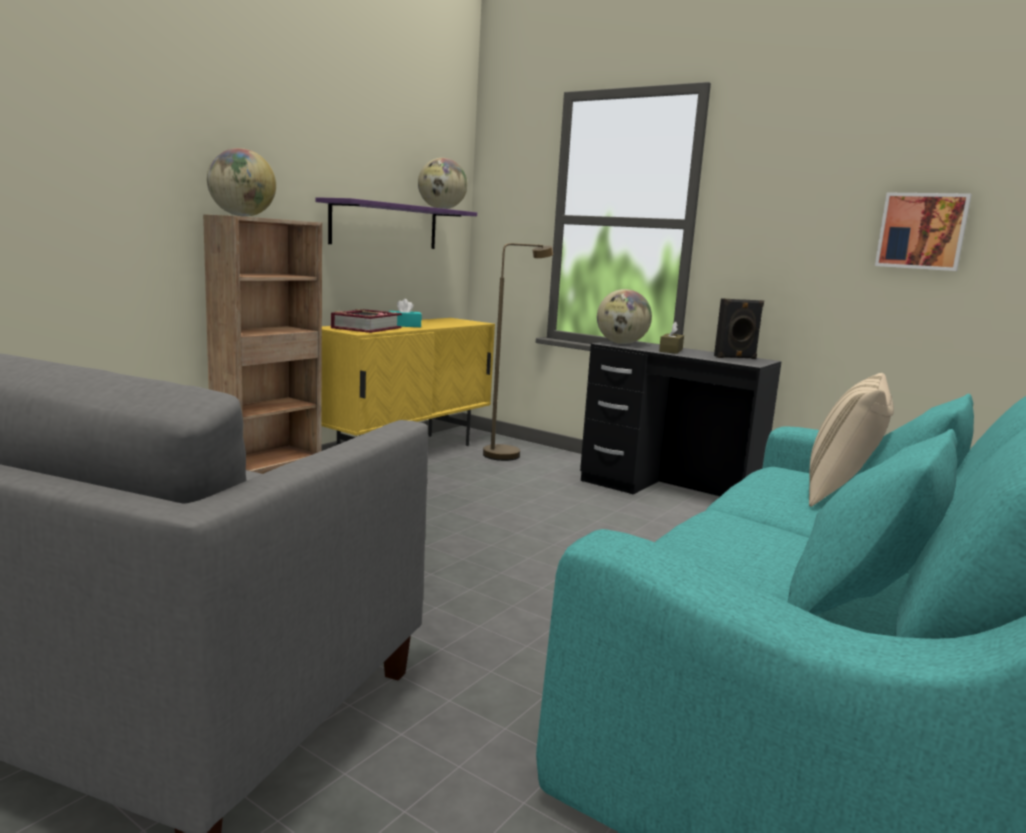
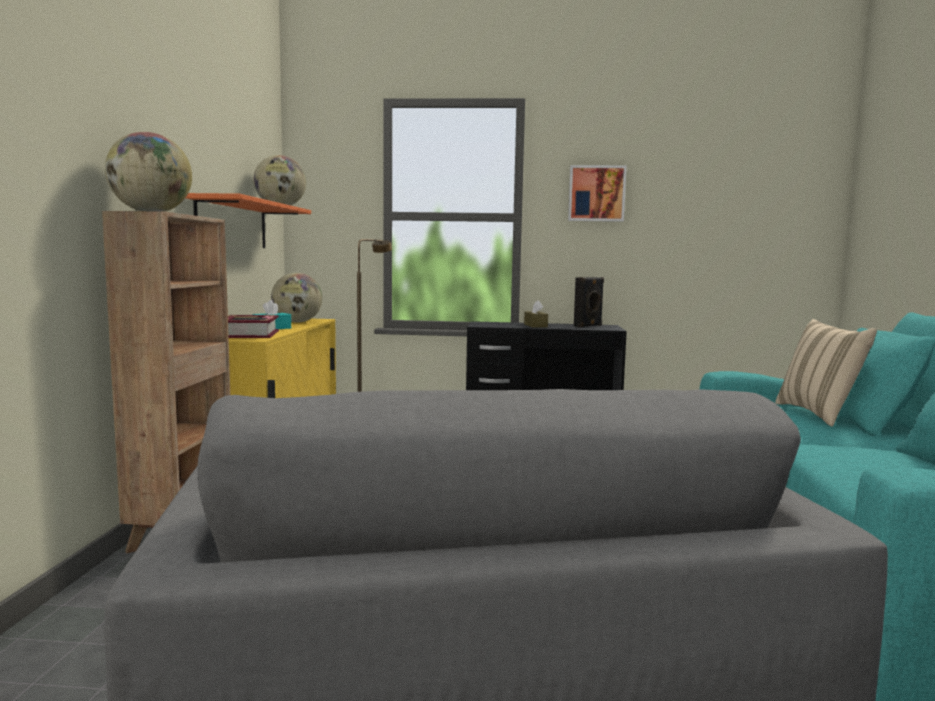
camera: 30 degrees left, 5 degrees down
(385, 225) = (232, 224): purple shelf -> orange shelf
(621, 343) = (486, 324): globe -> globe (297, 322)
(922, 231) = (701, 218): picture -> picture (596, 193)

